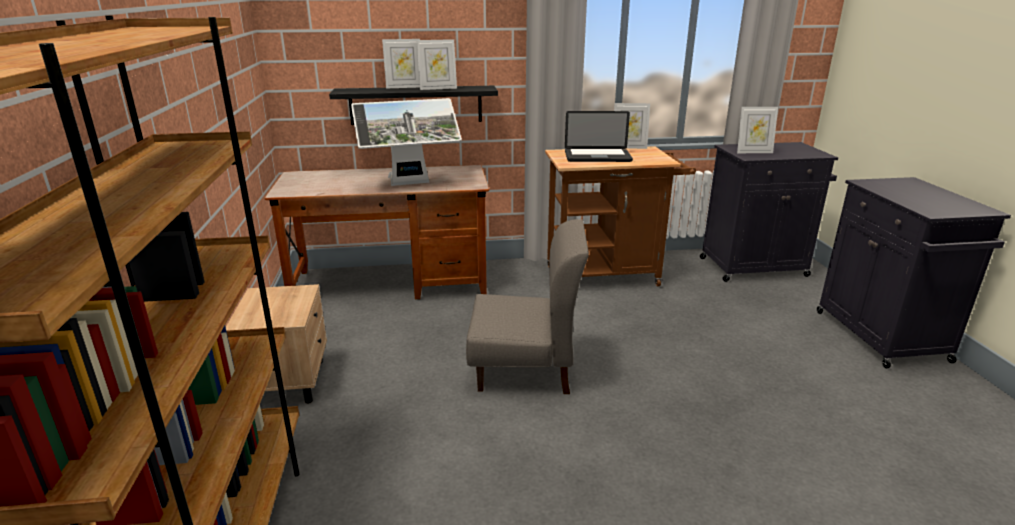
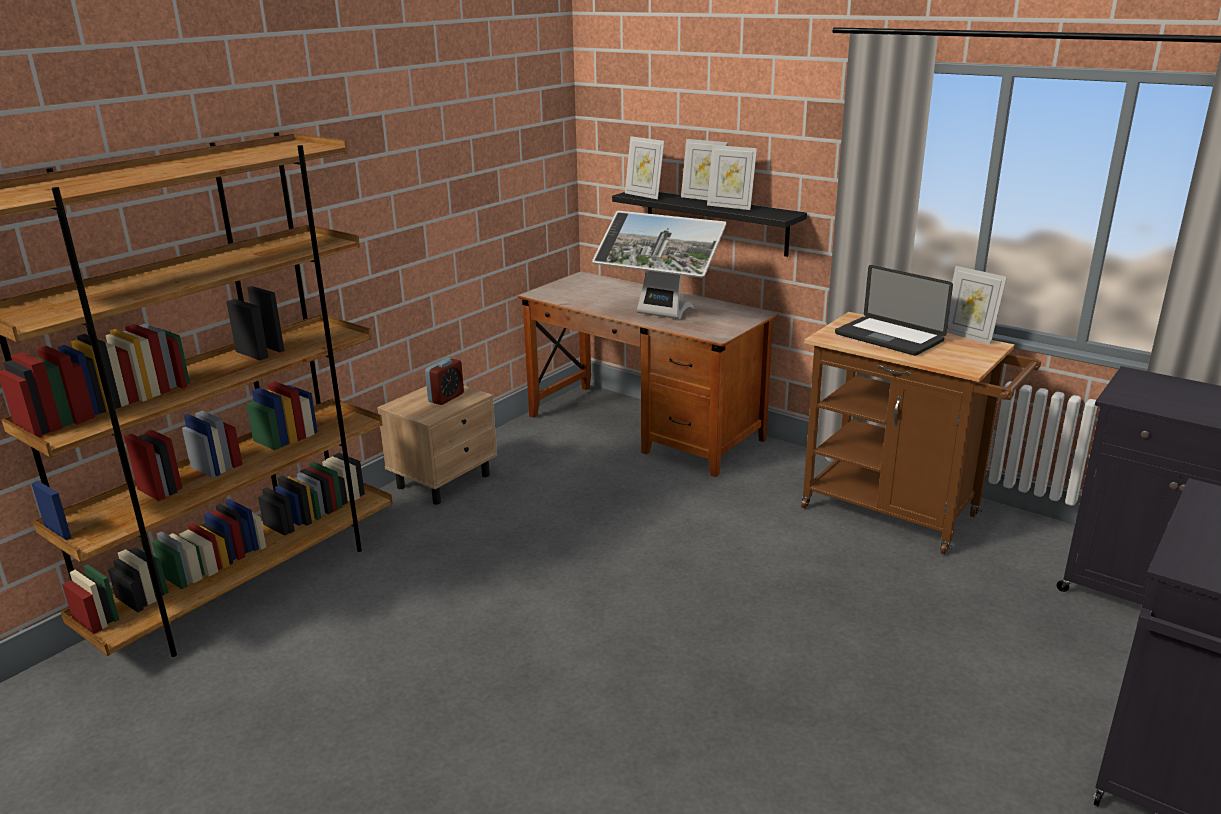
camera: 45 degrees right, 0 degrees up
(280, 300) = (446, 397): none -> alarm clock
(524, 369) = (634, 564): grey chair -> none
(753, 152) = (1153, 394): picture frame -> picture frame (644, 195)

